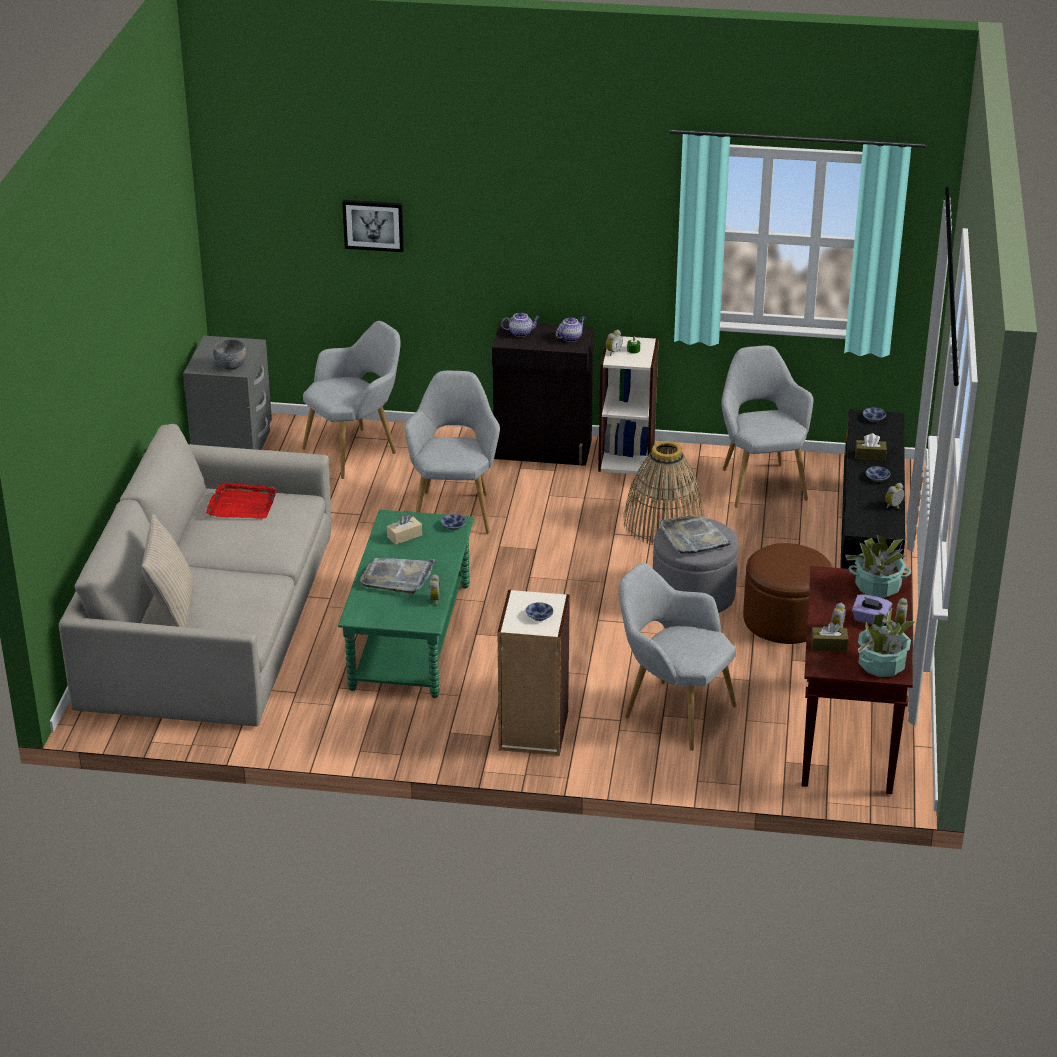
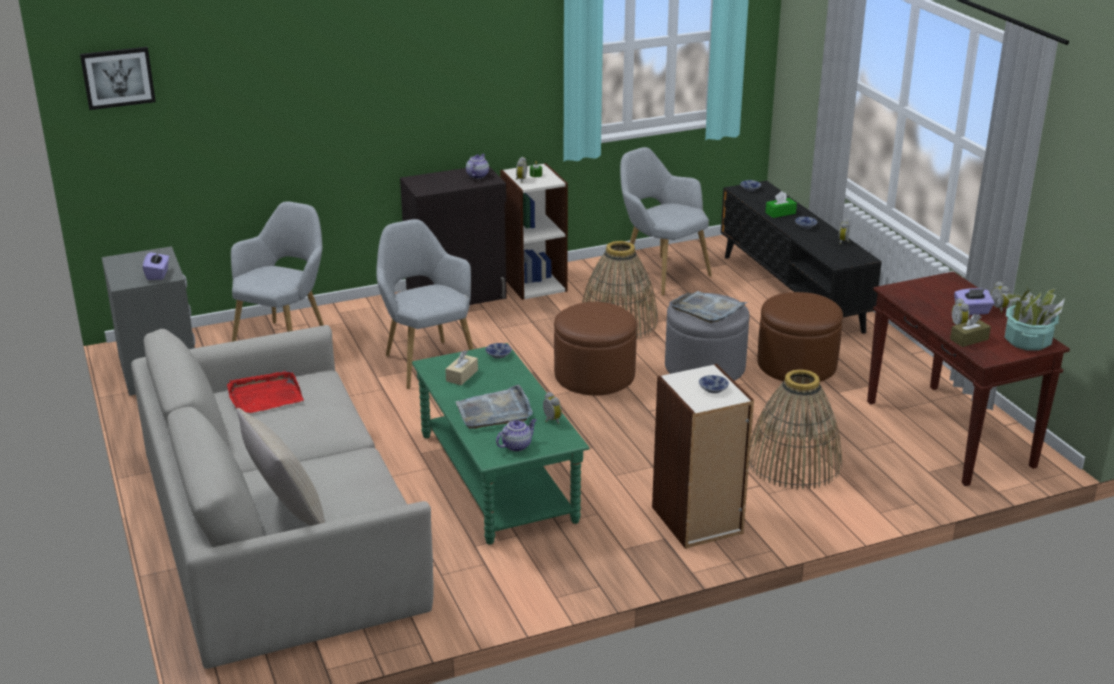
camera: 30 degrees left, 5 degrees down
(231, 366) = (158, 274): grey bowl -> purple tissue box
(373, 225) = (265, 102): picture -> picture (118, 77)
(521, 333) = (429, 181): teapot -> teapot (517, 445)
(585, 569) = (594, 375): none -> brown ottoman
(672, 711) = (793, 463): grey armchair -> basket
(870, 456) = (780, 213): brown tissue box -> green tissue box
(877, 587) = (944, 287): potted plant -> none

